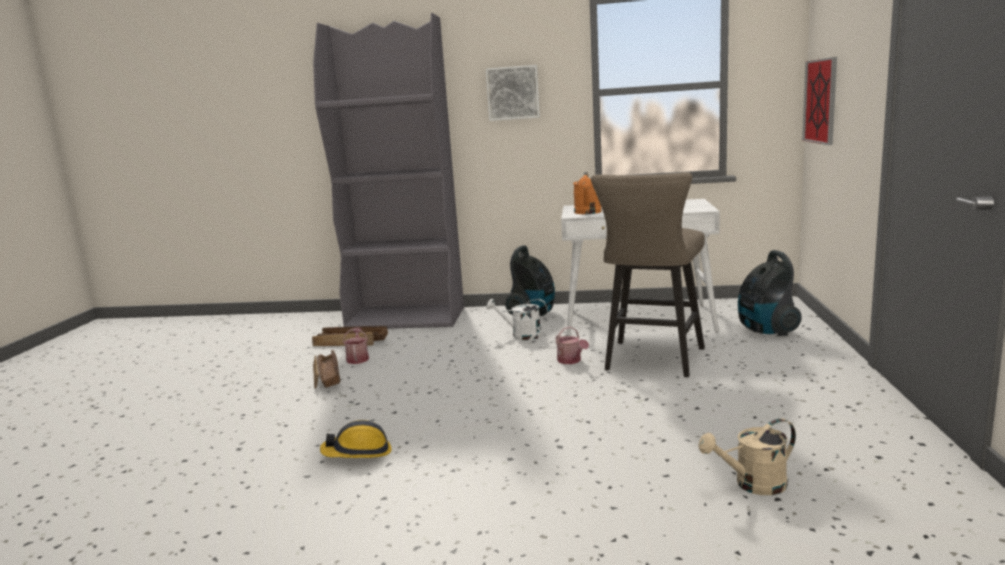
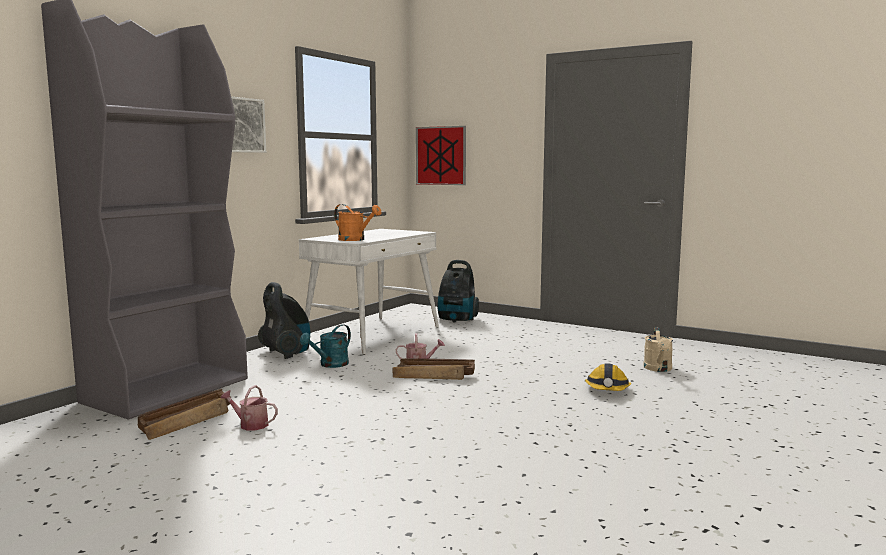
camera: 65 degrees left, 5 degrees down
(326, 377) = (279, 443): crate -> crate (434, 376)
(358, 453) = (500, 450): hard hat -> hard hat (607, 390)
(521, 335) = (330, 365): white watering can -> turquoise watering can
(651, 361) = (460, 349): beige stool -> none

